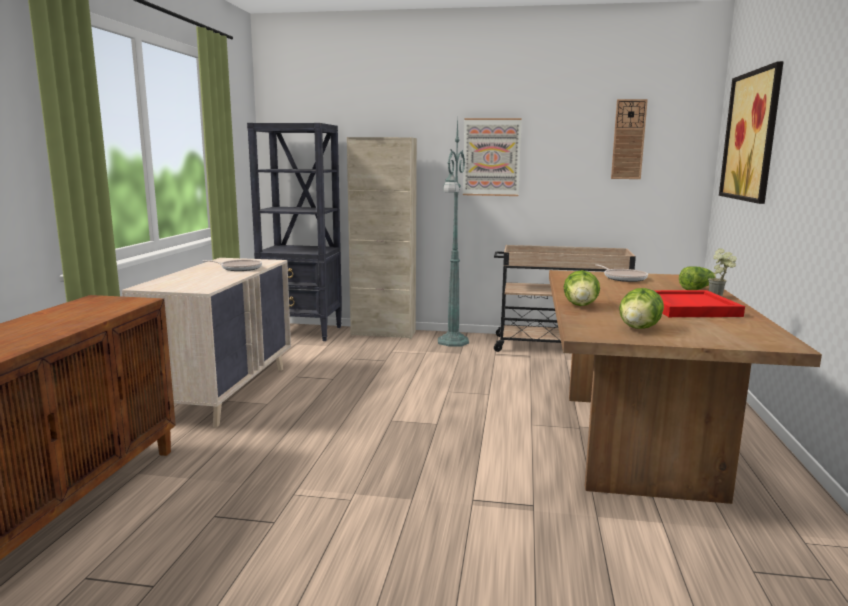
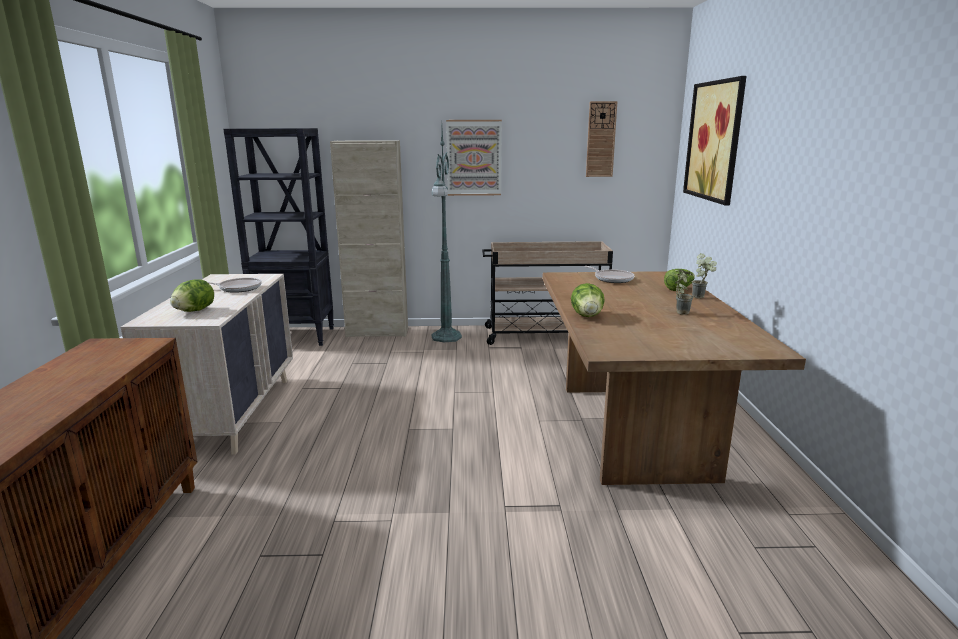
camera: 10 degrees left, 5 degrees up
(639, 328) = (648, 340): lettuce -> lettuce (194, 311)
(687, 307) = (679, 312): red tray -> potted plant

